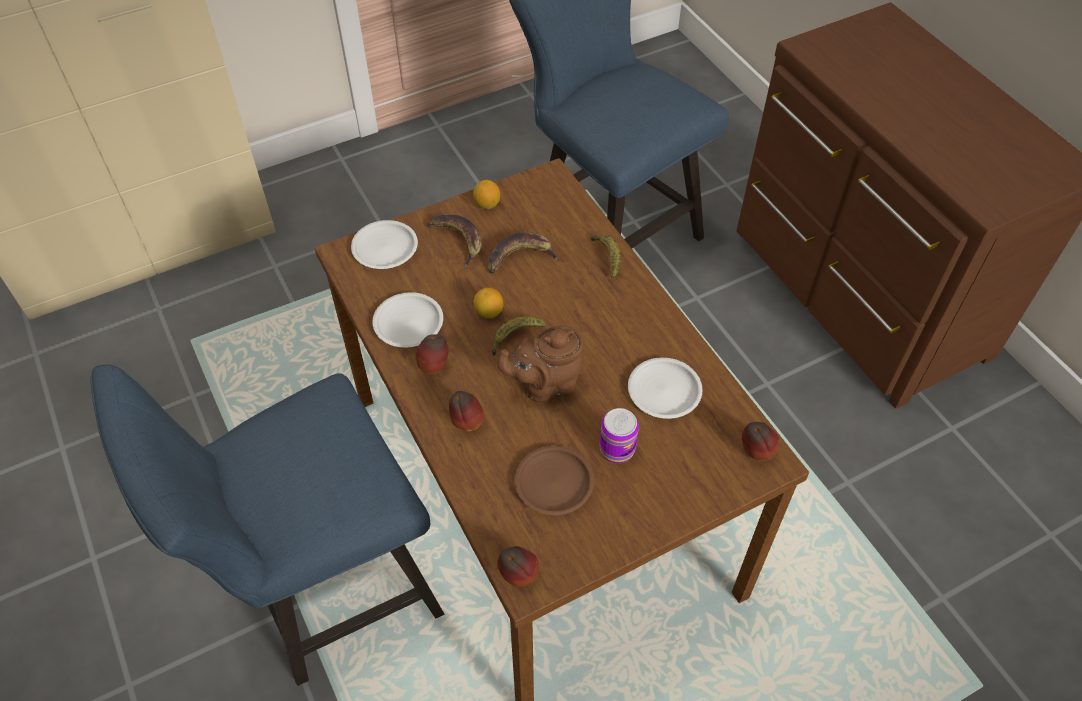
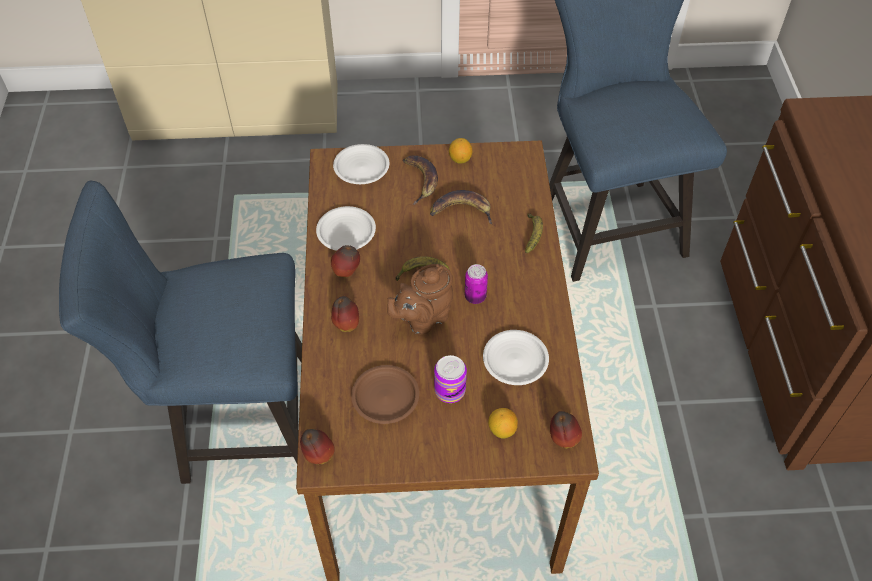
camera: 25 degrees right, 0 degrees up
(489, 312) = (412, 246): lemon -> lemon (502, 430)
(545, 385) = (423, 319): brown teapot -> brown teapot turned 45 degrees counterclockwise
(586, 342) = (475, 297): none -> can

